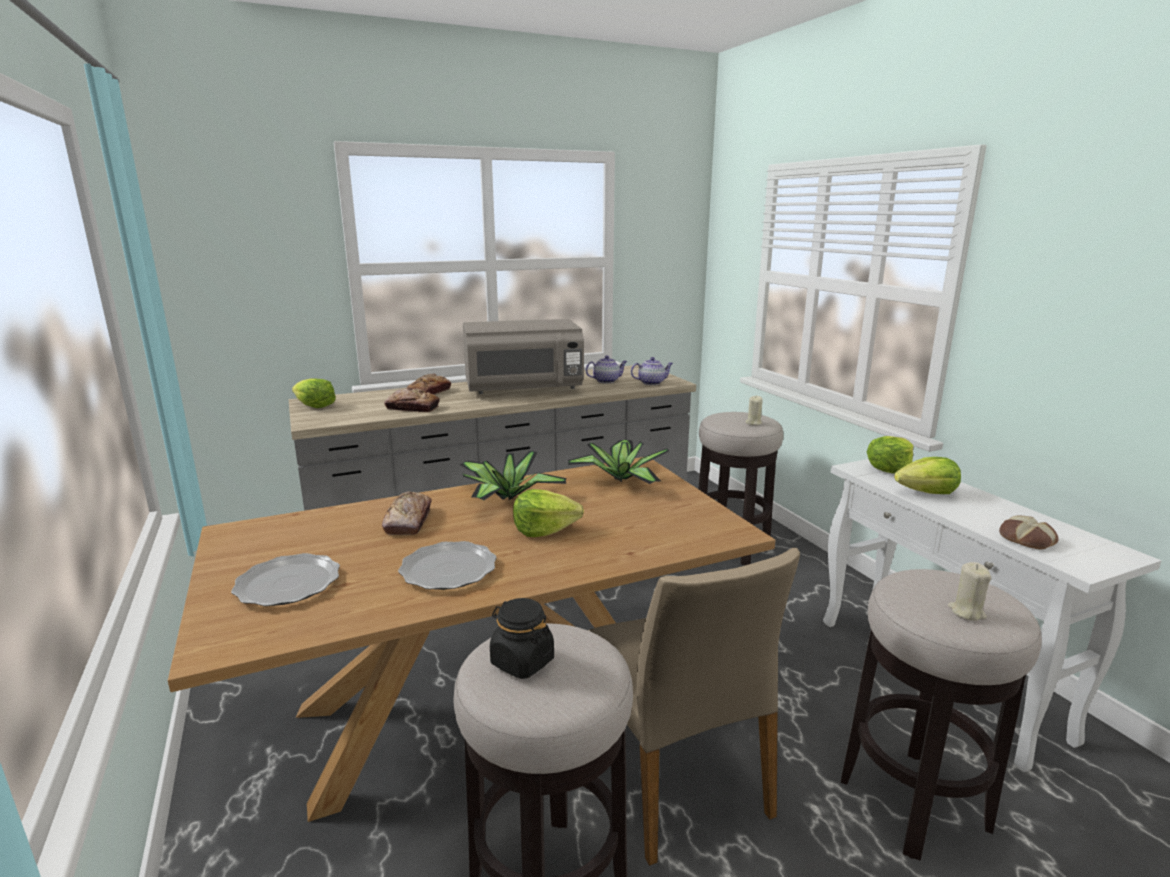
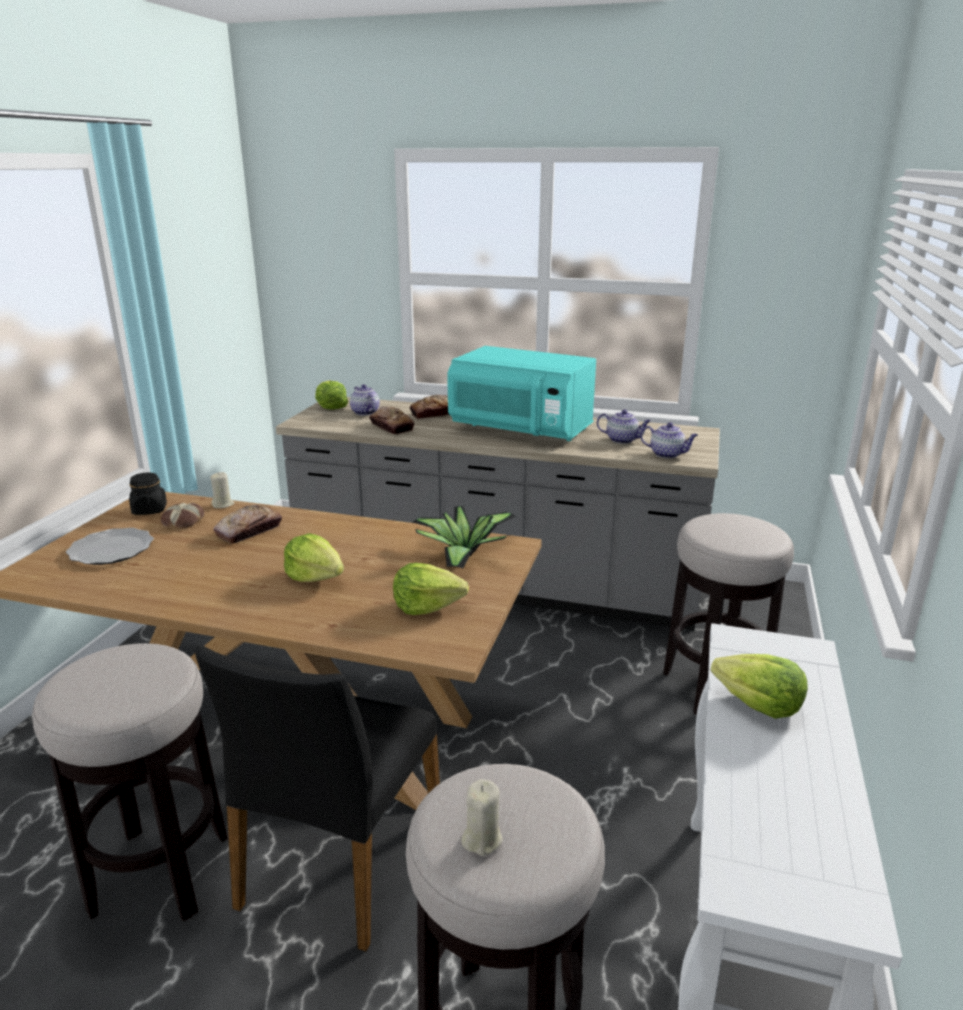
camera: 40 degrees right, 5 degrees up
(360, 404) = (364, 412): none -> teapot
(448, 569) = (201, 580): plate -> none
(507, 498) = (343, 537): potted plant -> none
(522, 661) = (108, 668): black jar -> black jar (149, 510)
(523, 389) = (521, 430): grey microwave -> turquoise microwave
(672, 775) = (339, 859): beige chair -> black chair
(753, 423) = (740, 539): beige candle -> beige candle (223, 504)
(889, 468) = (782, 656): lettuce -> lettuce (427, 605)
(1025, 539) = (750, 818): bread -> bread (182, 521)

